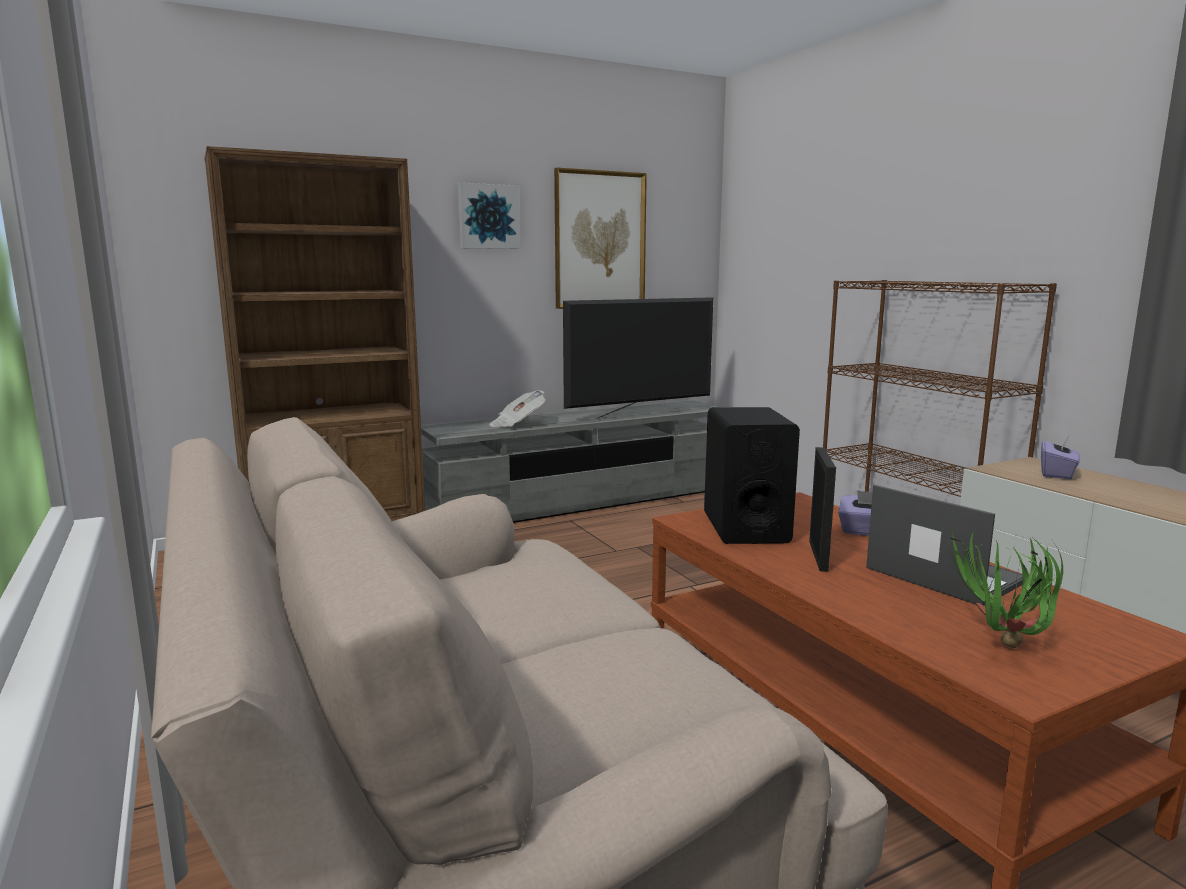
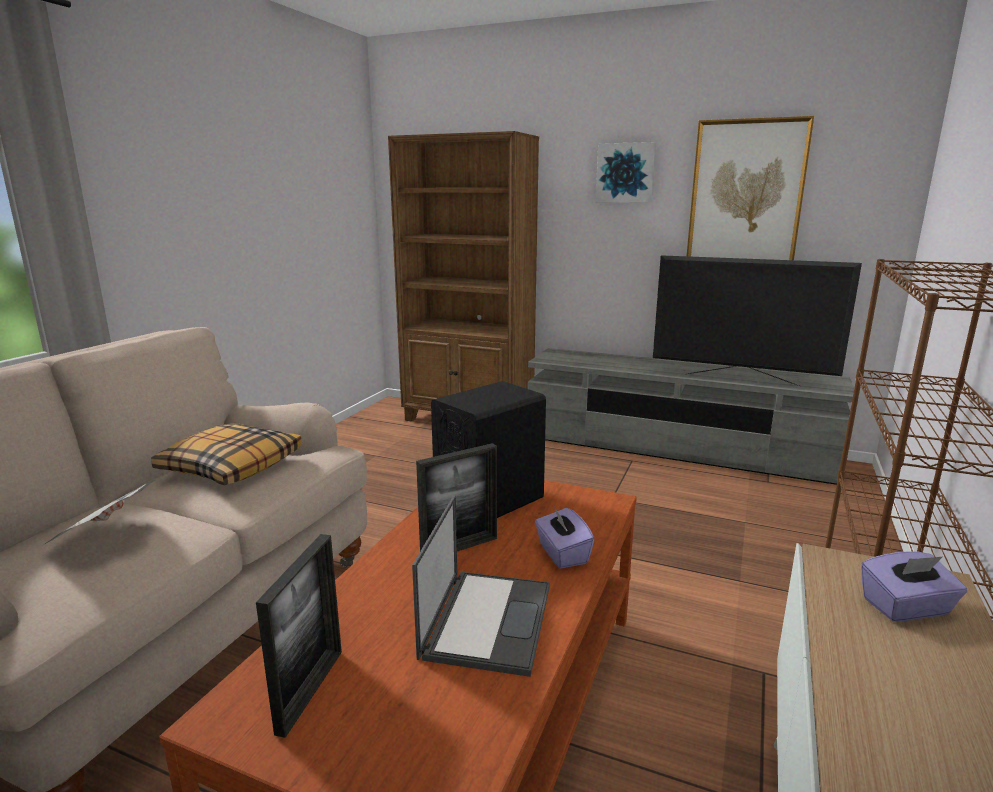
camera: 50 degrees right, 5 degrees up
(502, 587) = (231, 466): none -> pillow
(517, 424) = (612, 363): newspaper -> newspaper (104, 537)
(1001, 650) = (310, 690): potted plant -> picture frame

